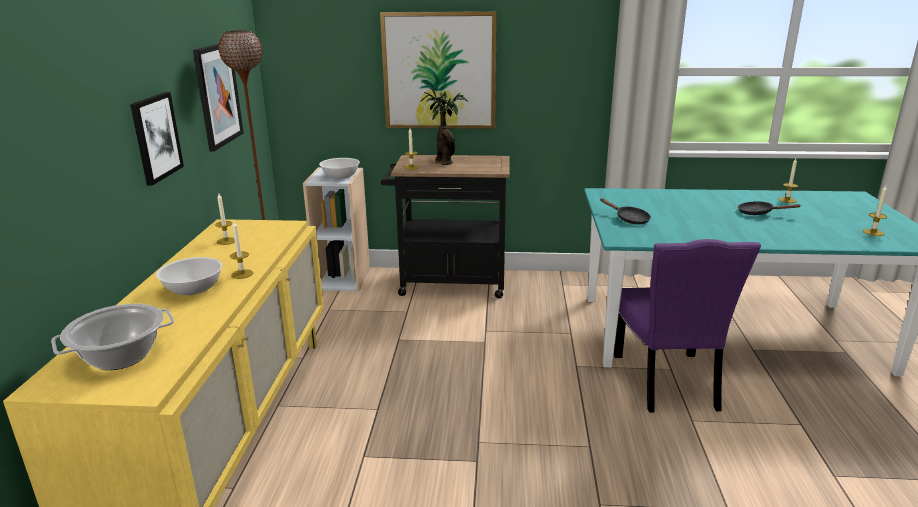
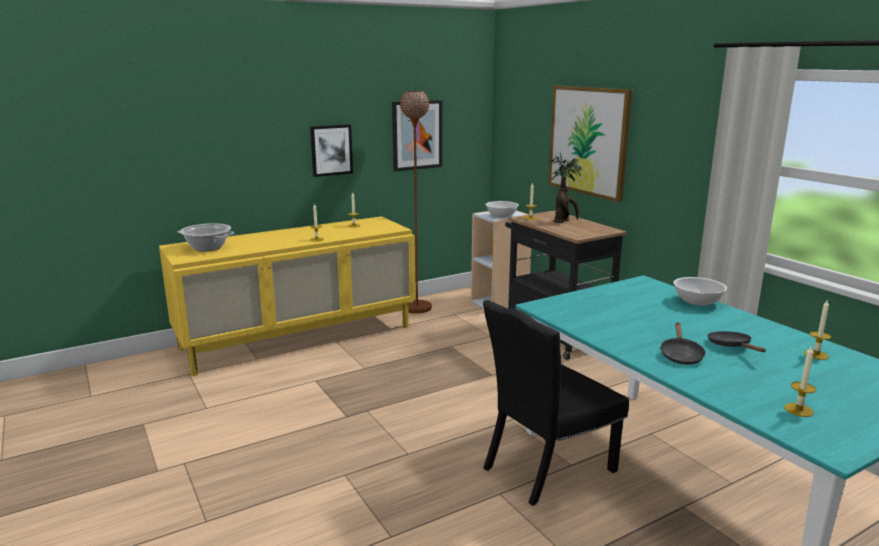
camera: 55 degrees right, 5 degrees down
(193, 289) = (287, 237): white bowl -> white bowl (697, 302)
(629, 219) = (593, 301): black frying pan -> black frying pan (680, 355)
(667, 380) = (549, 467): purple chair -> black chair

